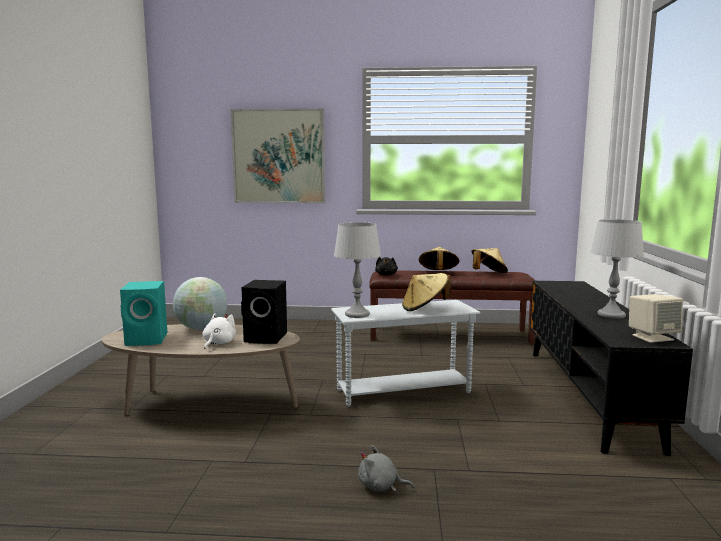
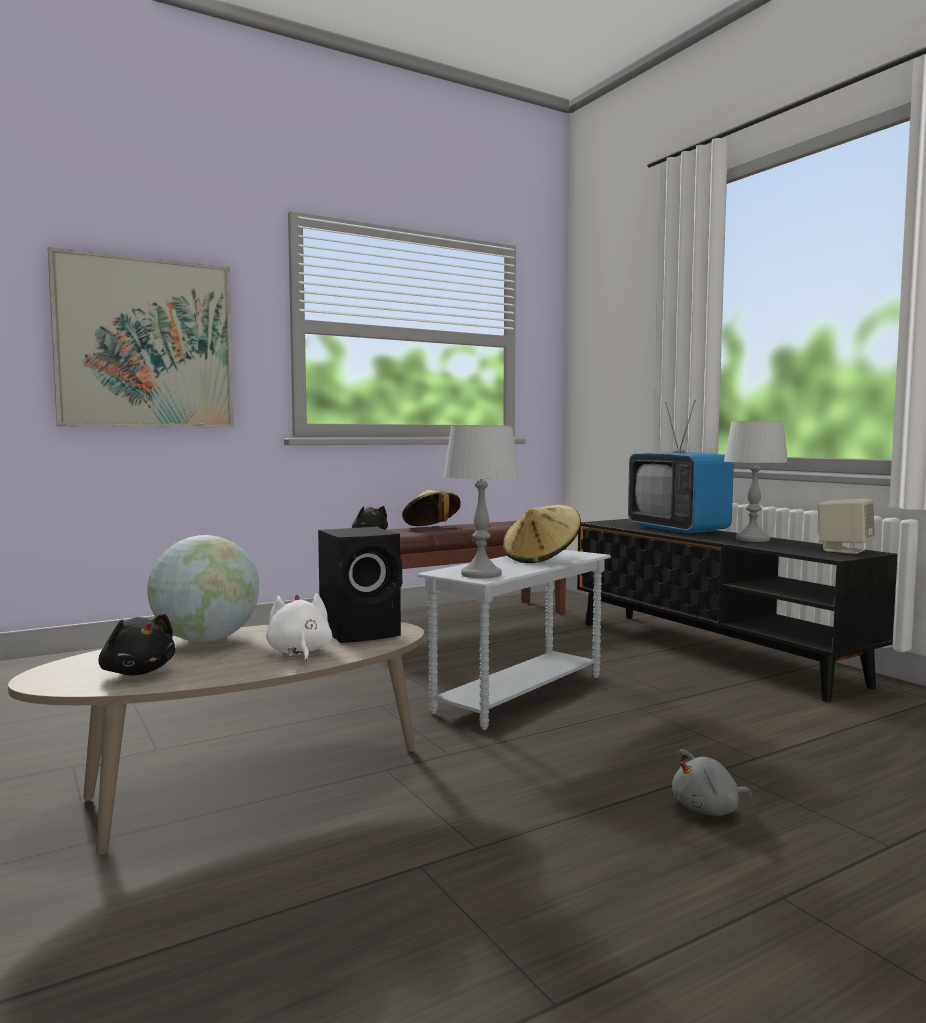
camera: 35 degrees left, 5 degrees down
(148, 339) = (137, 672): turquoise speaker -> black plush toy
(488, 274) = (495, 524): beige hat -> none
(583, 297) = (677, 530): none -> television

